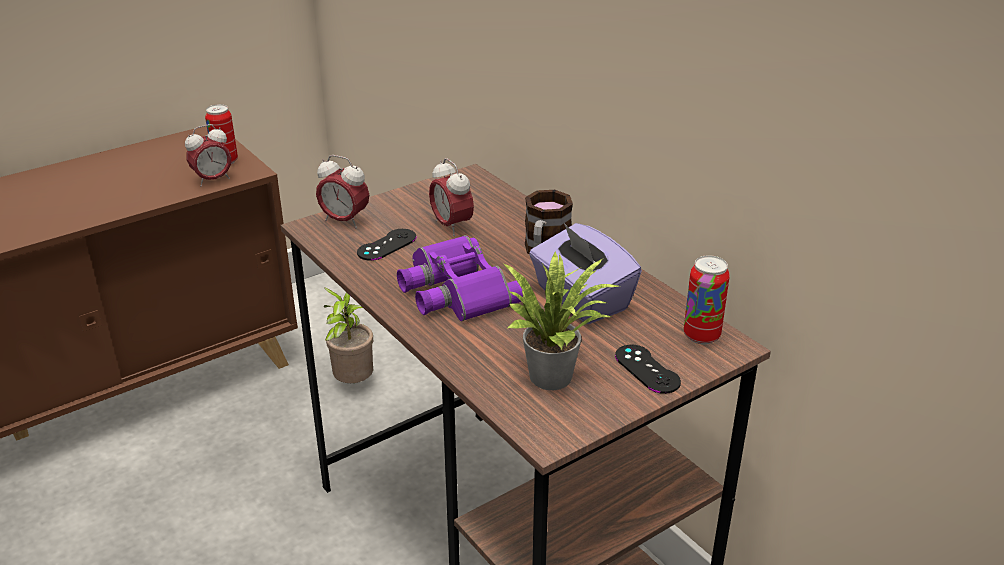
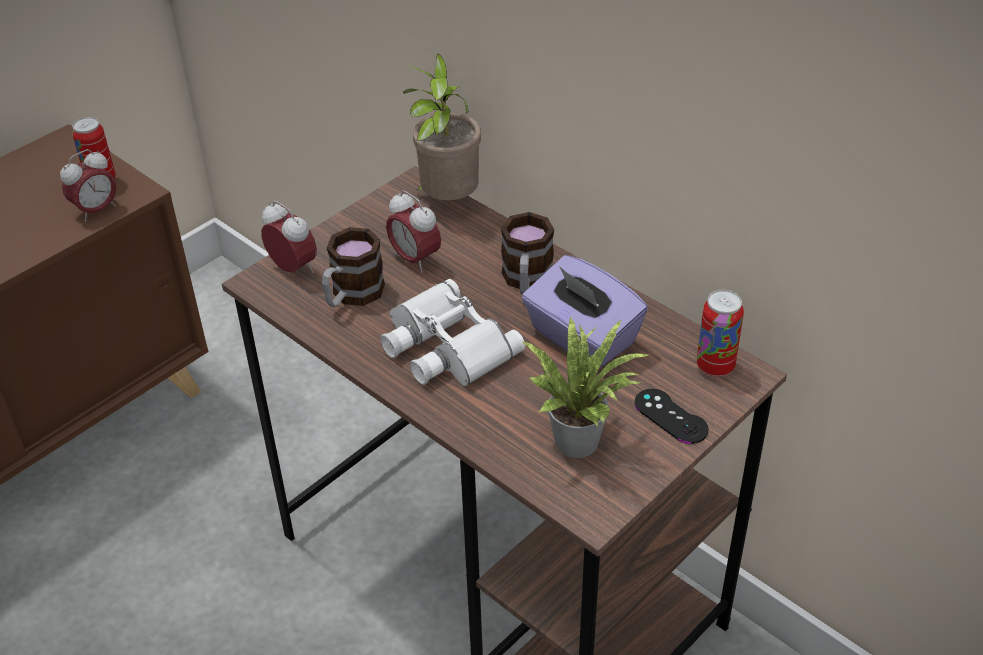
camera: 10 degrees left, 10 degrees up
(344, 221) = (293, 268): alarm clock -> alarm clock turned 150 degrees counterclockwise
(352, 383) = (281, 404): potted plant -> potted plant (446, 202)
(387, 245) = (352, 295): black game controller -> mug
(454, 290) = (444, 345): purple binoculars -> white binoculars

